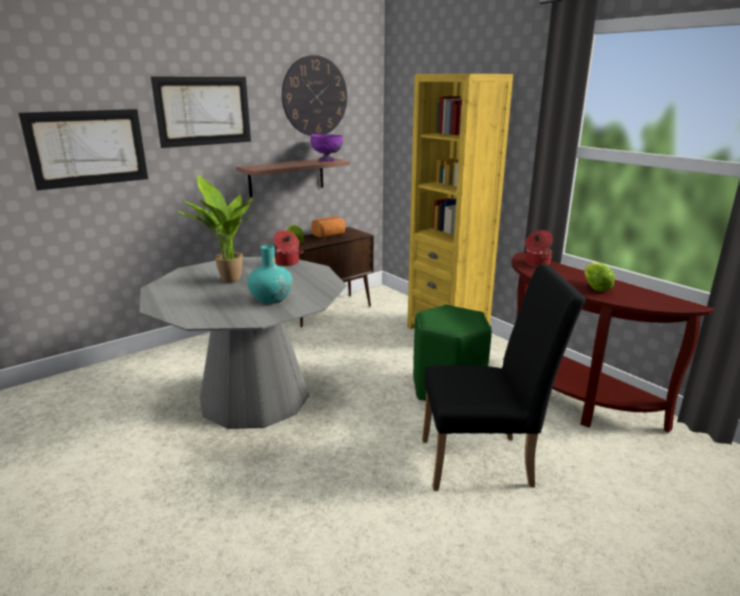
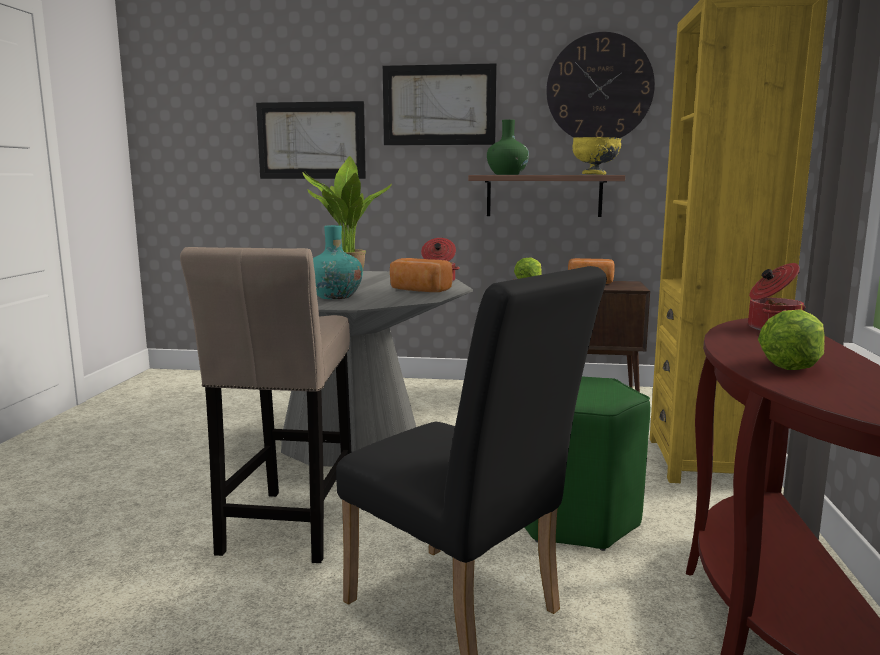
camera: 45 degrees right, 10 degrees down
(269, 166) = (507, 174): none -> green vase
(303, 276) = (418, 290): none -> bread
(327, 161) = (594, 174): purple bowl -> yellow bowl
(334, 473) = (287, 529): none -> beige stool

